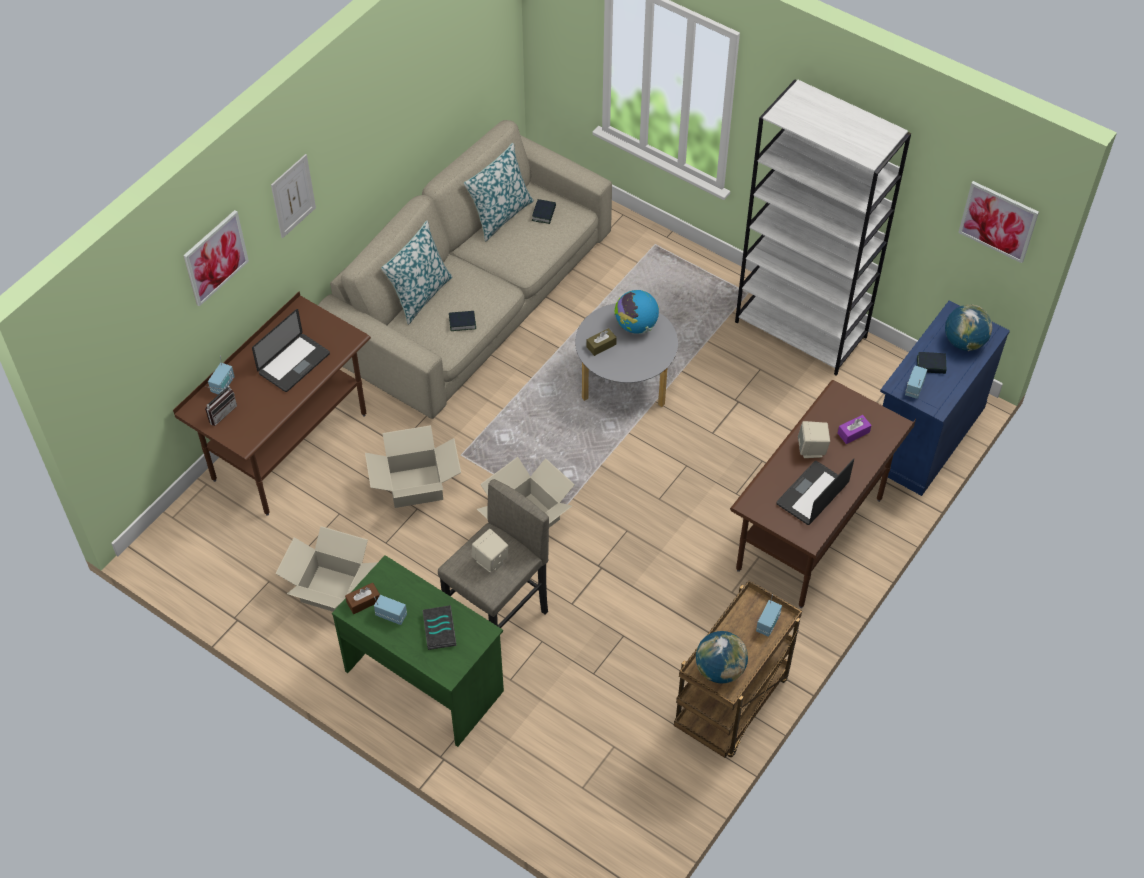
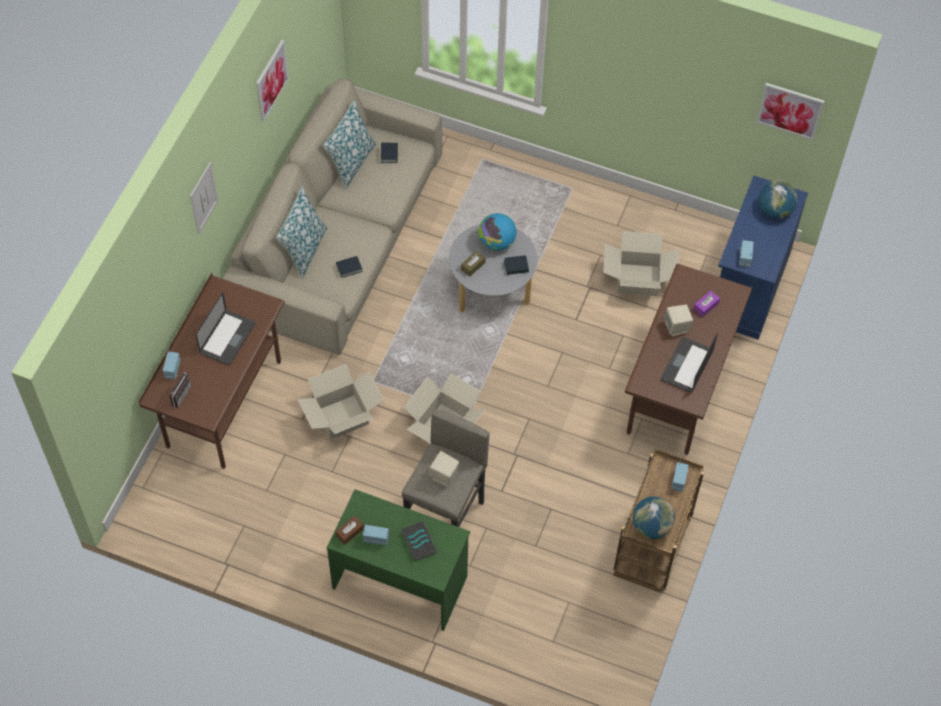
camera: 15 degrees left, 5 degrees up
(215, 257) = (158, 268): picture -> picture (271, 80)
(333, 591) = (300, 522): cardboard box -> cardboard box (638, 280)
(801, 329) = (625, 213): white bookcase -> none
(931, 365) = (753, 235): book -> book (516, 267)

